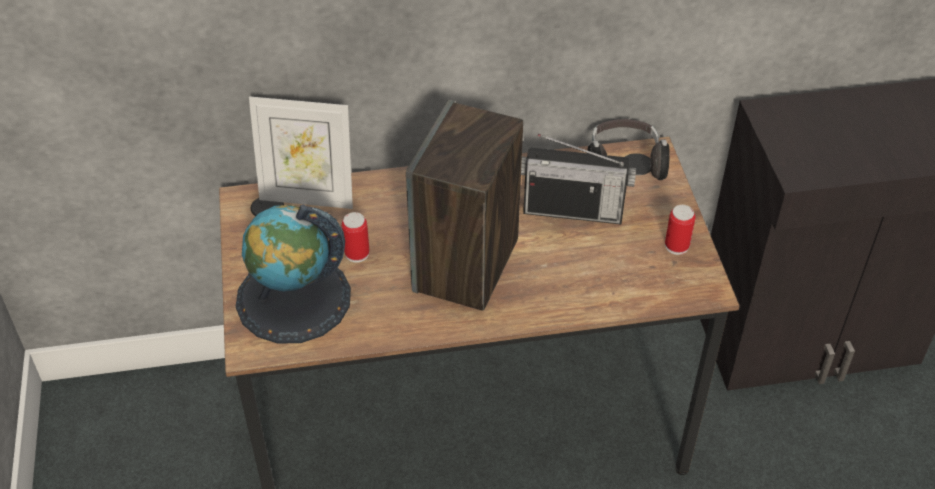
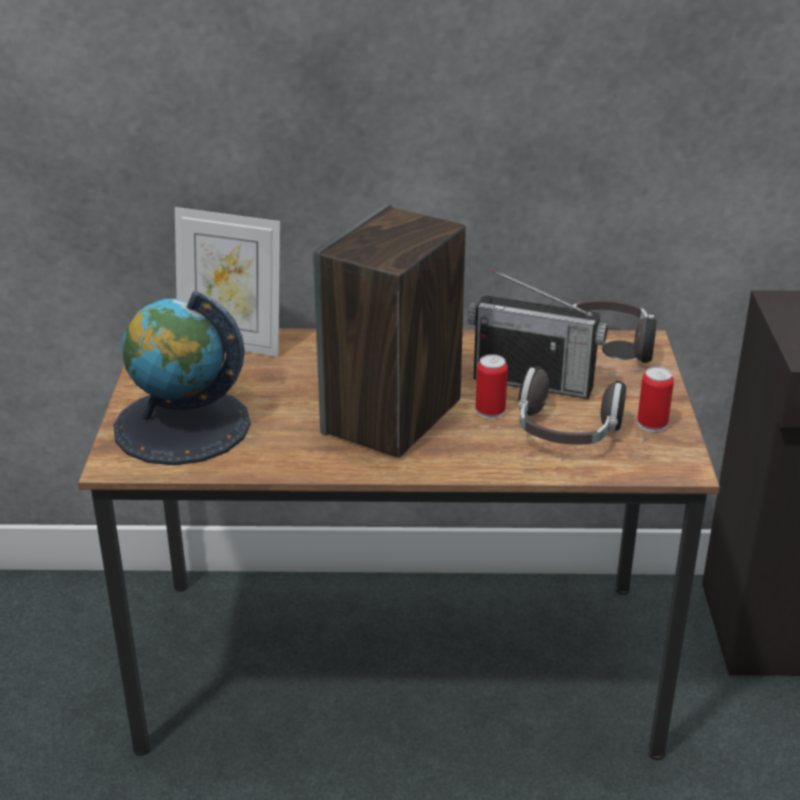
camera: 10 degrees right, 15 degrees down
(357, 253) = (269, 395): can -> can (490, 411)
(610, 266) = (566, 434): none -> headphones

